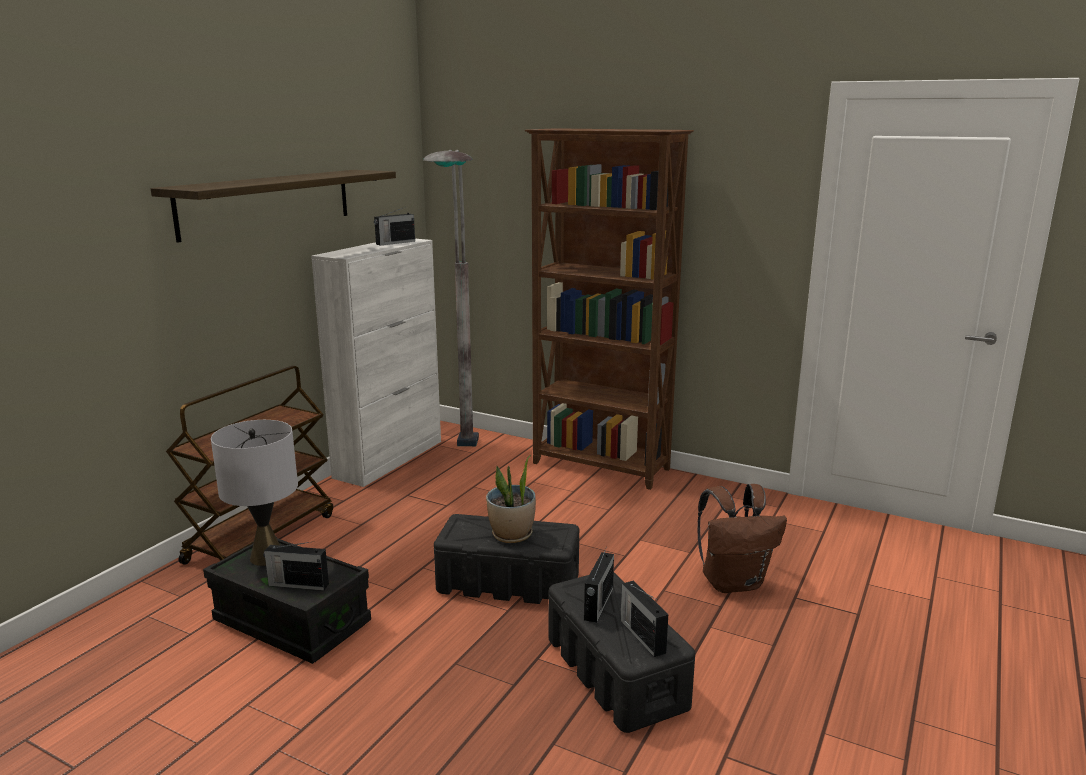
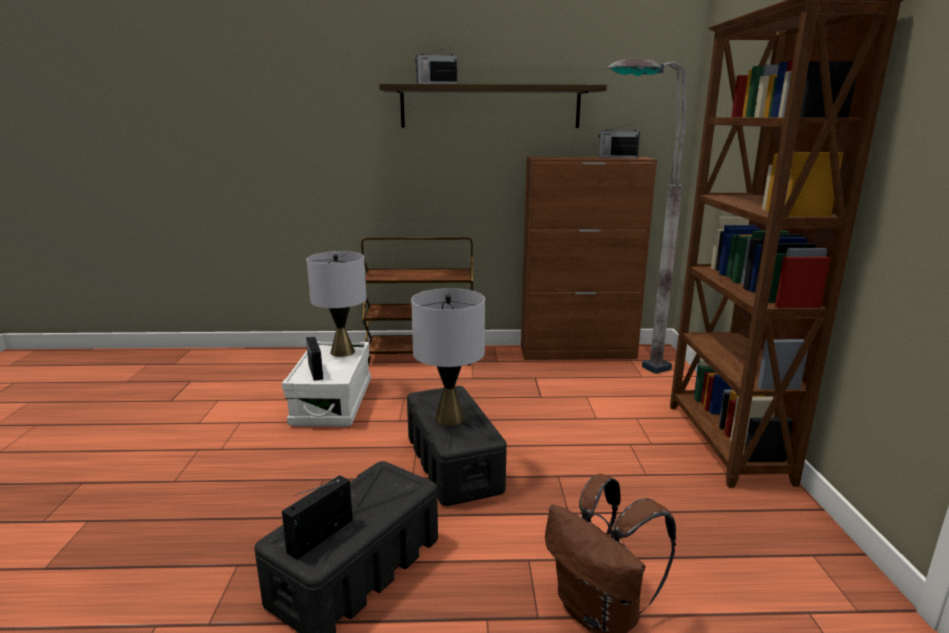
camera: 60 degrees right, 0 degrees up
(292, 622) = (332, 402): black storage box -> white storage box
(390, 459) = (578, 352): white cabinet -> brown cabinet
(512, 535) = (450, 418): potted plant -> grey table lamp
(598, 605) = (363, 494): radio -> radio (436, 84)

